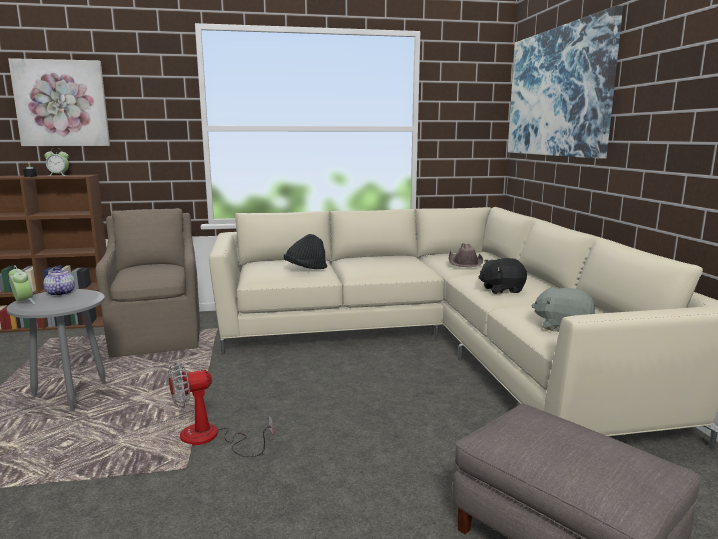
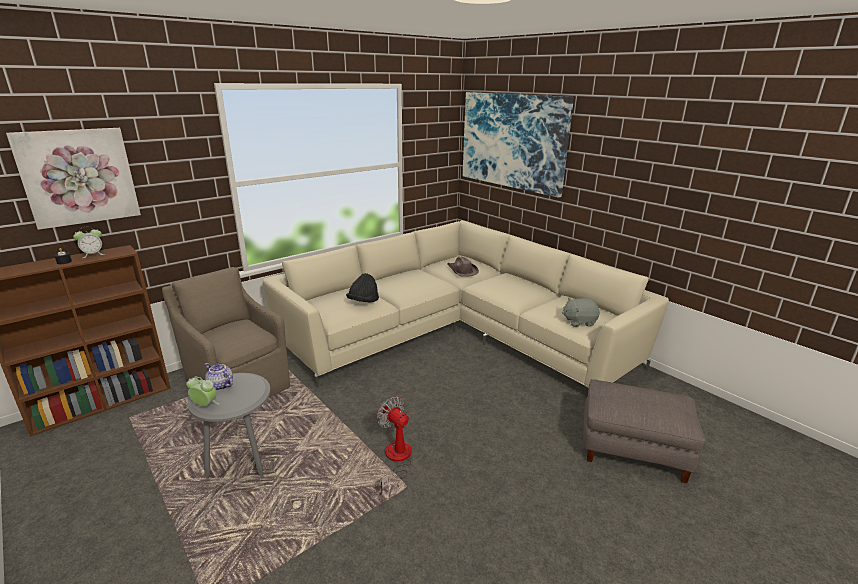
camera: 30 degrees left, 10 degrees up
(210, 438) = (396, 459): fan -> fan turned 105 degrees clockwise
(501, 290) = (514, 295): black plush toy -> none

